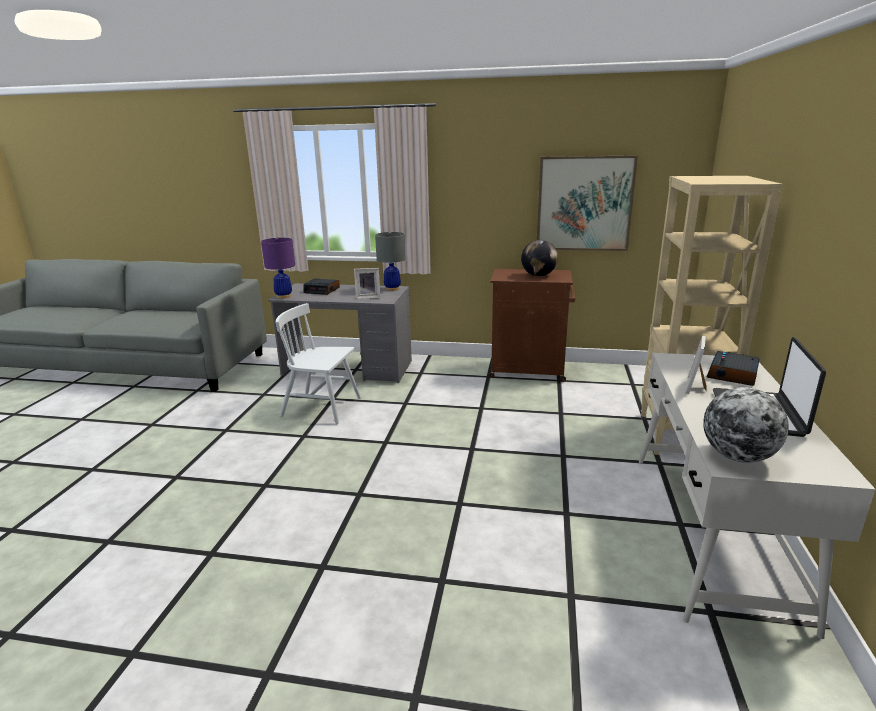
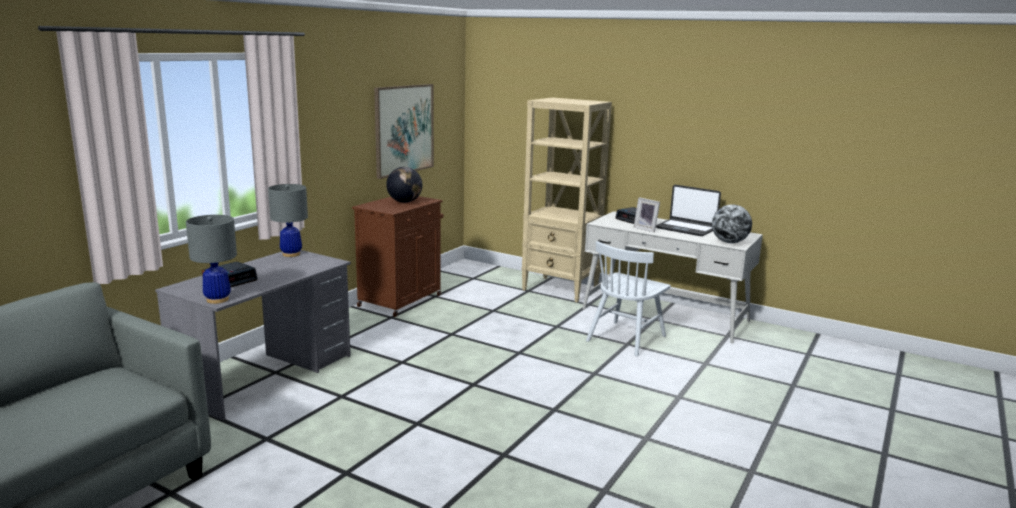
camera: 70 degrees left, 5 degrees down
(284, 296) = (218, 299): purple table lamp -> grey table lamp
(322, 407) = (357, 405): white chair -> white chair (626, 338)
(368, 297) = (305, 266): picture frame -> none

